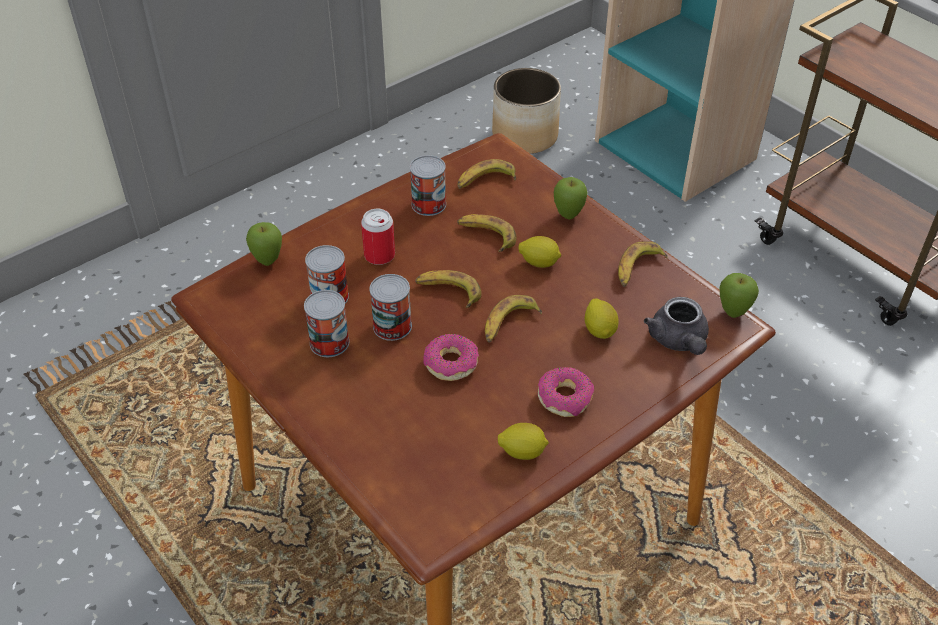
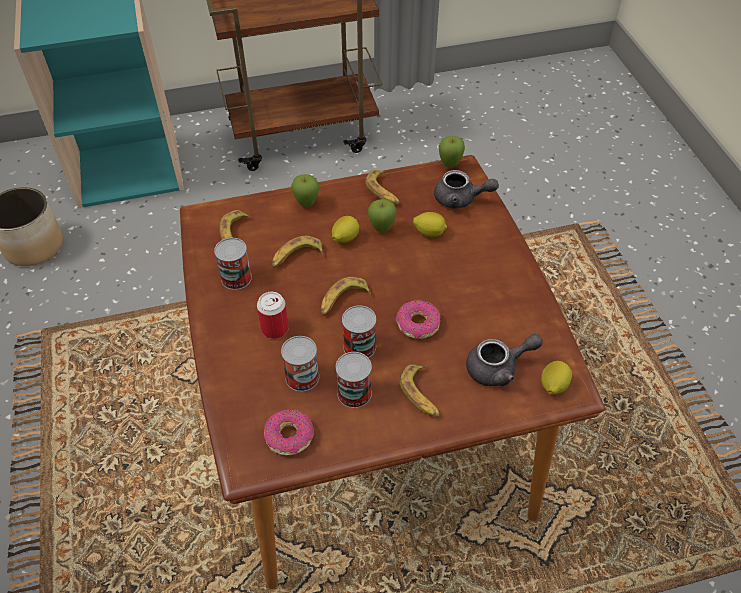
camera: 65 degrees left, 5 degrees up
(268, 261) = (231, 408): apple -> apple (382, 229)
(427, 455) = (498, 368): none -> grey teapot
(508, 324) = (396, 278): banana -> banana (421, 394)
(522, 452) = (518, 314): lemon -> lemon (553, 385)
(565, 398) = (481, 274): donut -> donut (289, 436)

